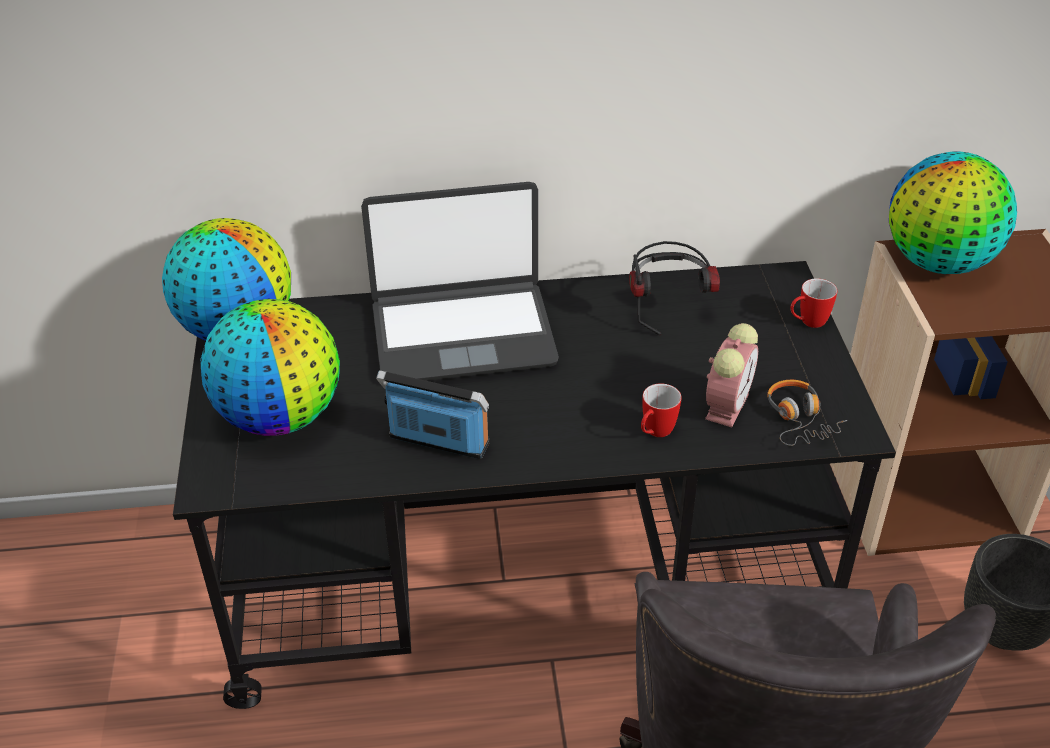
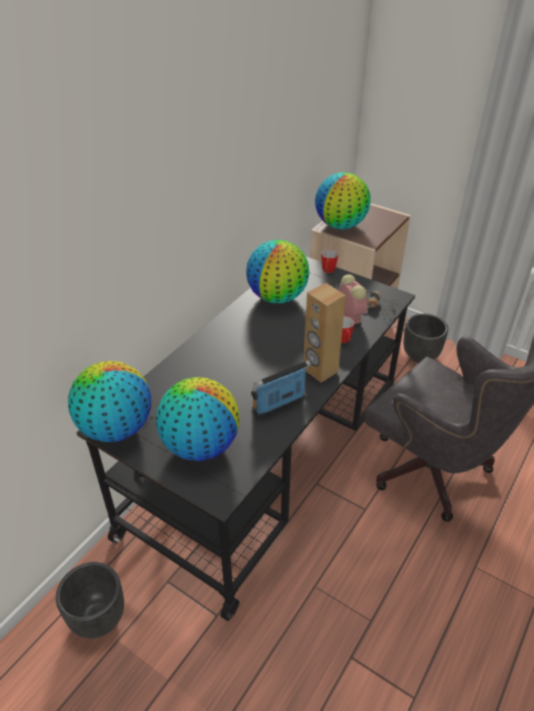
camera: 50 degrees left, 0 degrees up
(136, 576) = (98, 617): none -> black planter
(462, 333) = (218, 358): laptop -> none
(555, 444) = (320, 370): none -> brown speaker
(668, 309) = (277, 297): headphones -> globe

